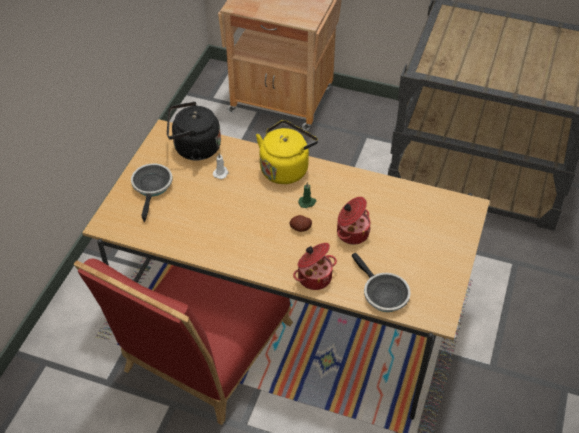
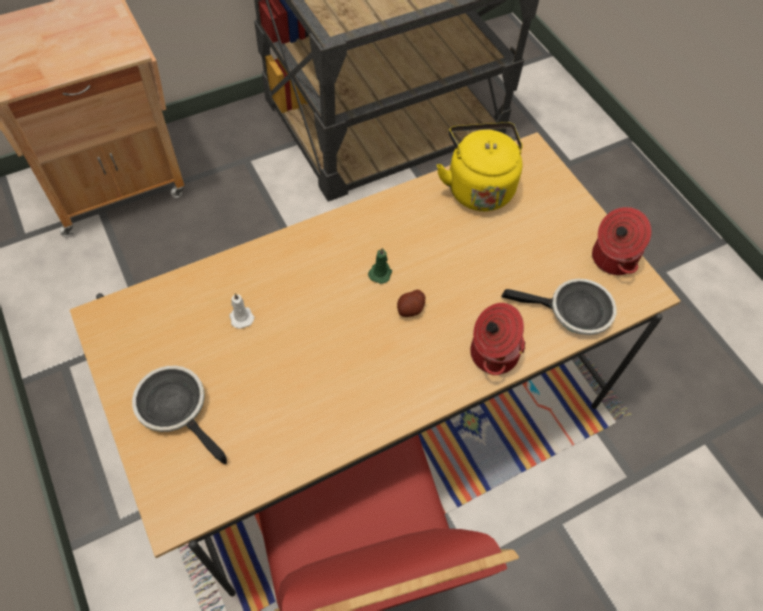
camera: 50 degrees left, 10 degrees up
(194, 149) = (168, 312): black kettle -> none
(285, 168) = (308, 251): yellow kettle -> yellow kettle (478, 186)
(351, 232) = (465, 269): cooking pot -> cooking pot (611, 258)

